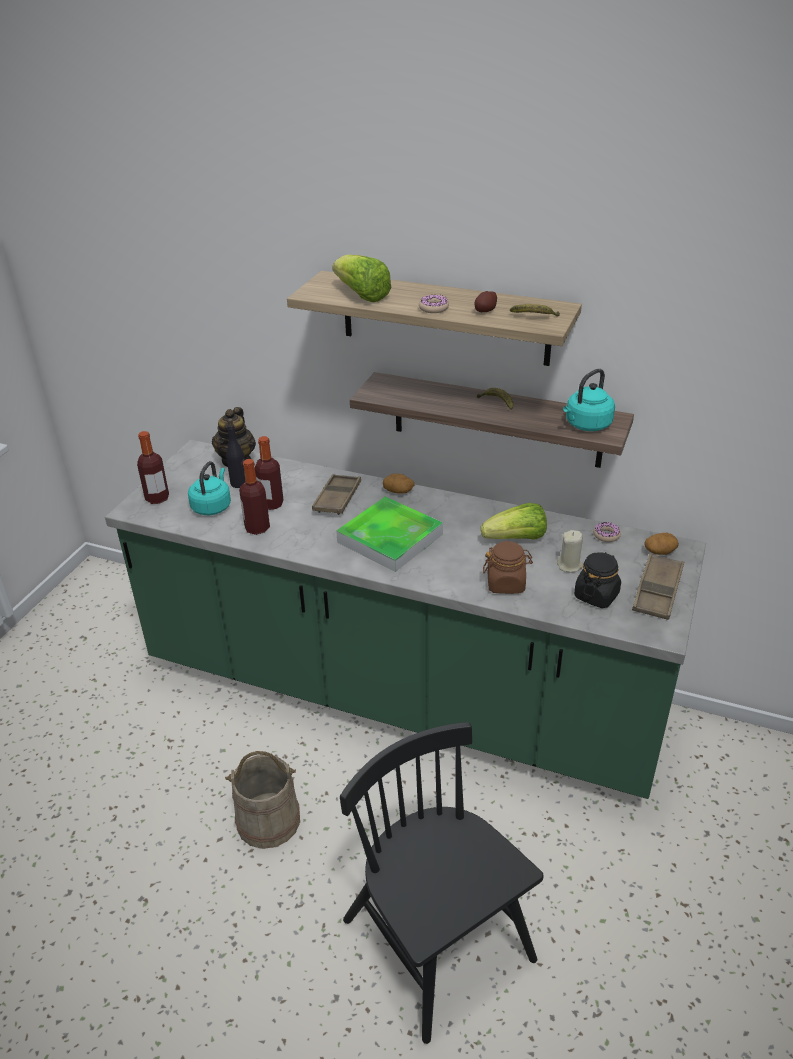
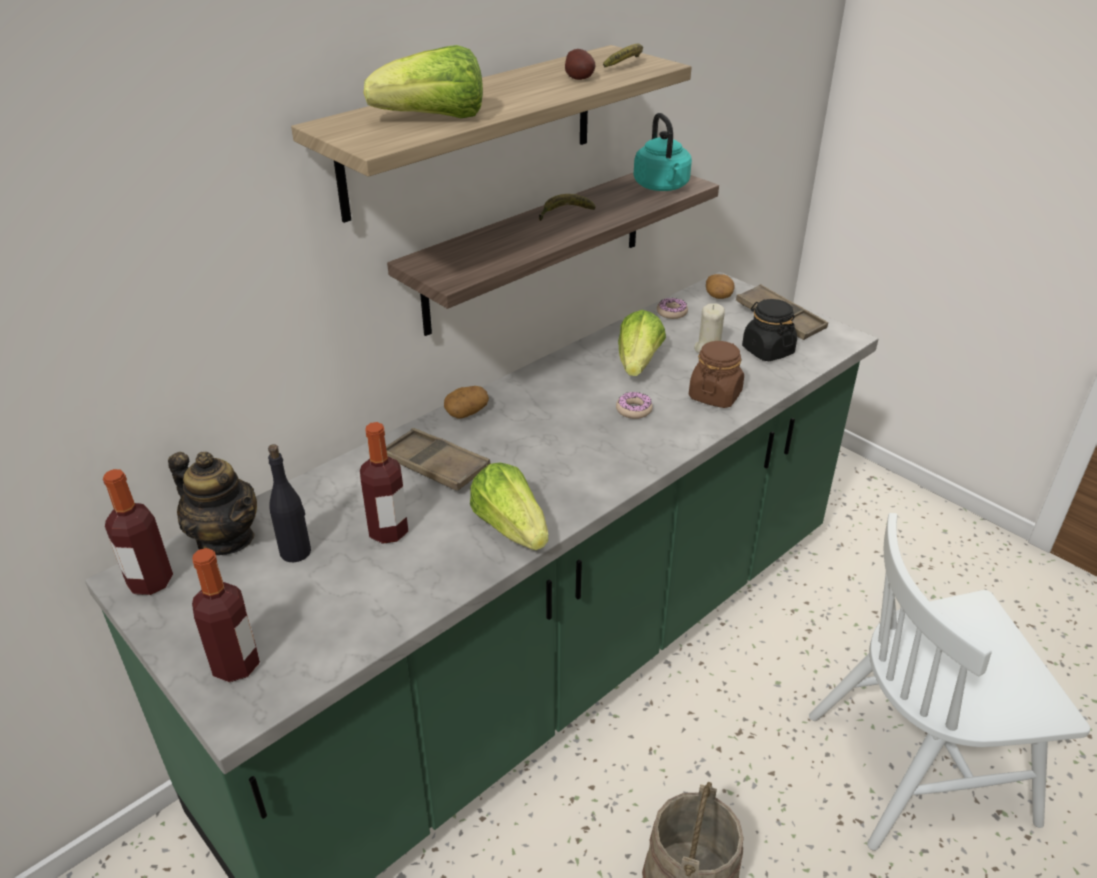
camera: 65 degrees left, 0 degrees up
(212, 506) = (332, 598): turquoise kettle -> none
(257, 528) = (439, 562): bottle -> bottle (150, 582)
(300, 542) = (511, 527): none -> lettuce
(390, 538) = (566, 448): tray -> none
(433, 308) = (537, 96): donut -> donut (633, 410)
(438, 941) = (920, 766): black chair -> white chair

